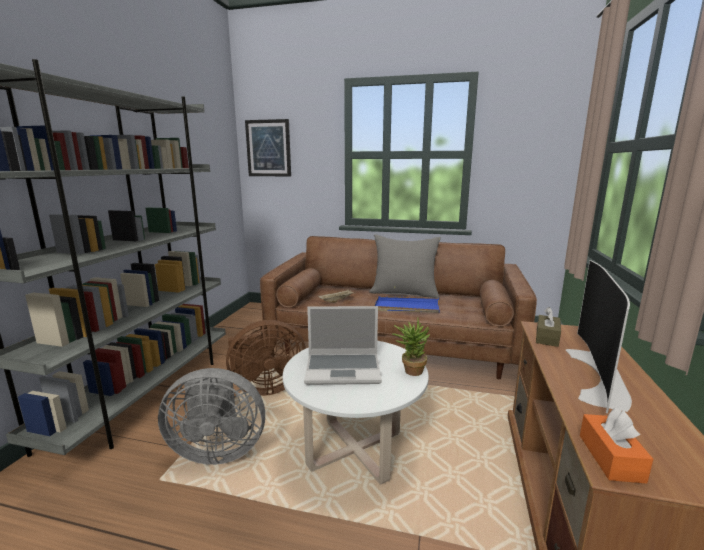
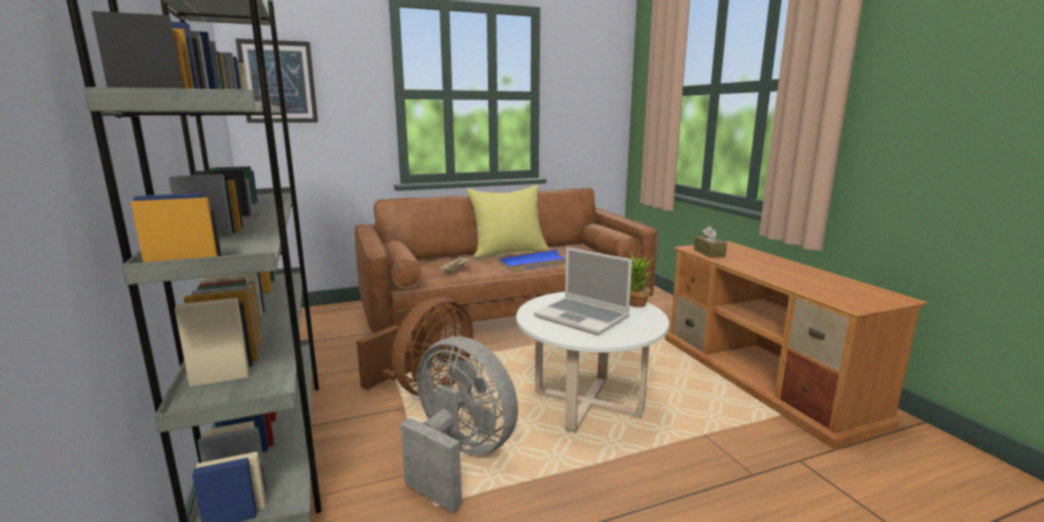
camera: 35 degrees left, 0 degrees up
(217, 450) = (459, 457): grey fan -> grey fan turned 105 degrees counterclockwise
(344, 369) = (583, 317): laptop -> laptop turned 75 degrees clockwise
(404, 293) = (509, 252): grey pillow -> yellow pillow
(601, 377) = (775, 267): television -> none
(610, 458) = (845, 301): orange tissue box -> none

